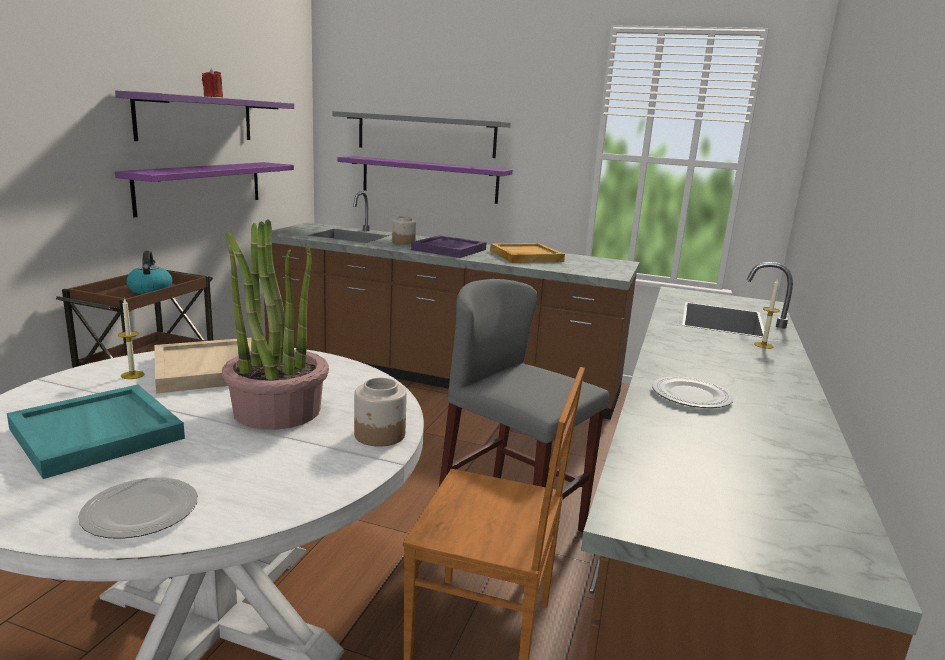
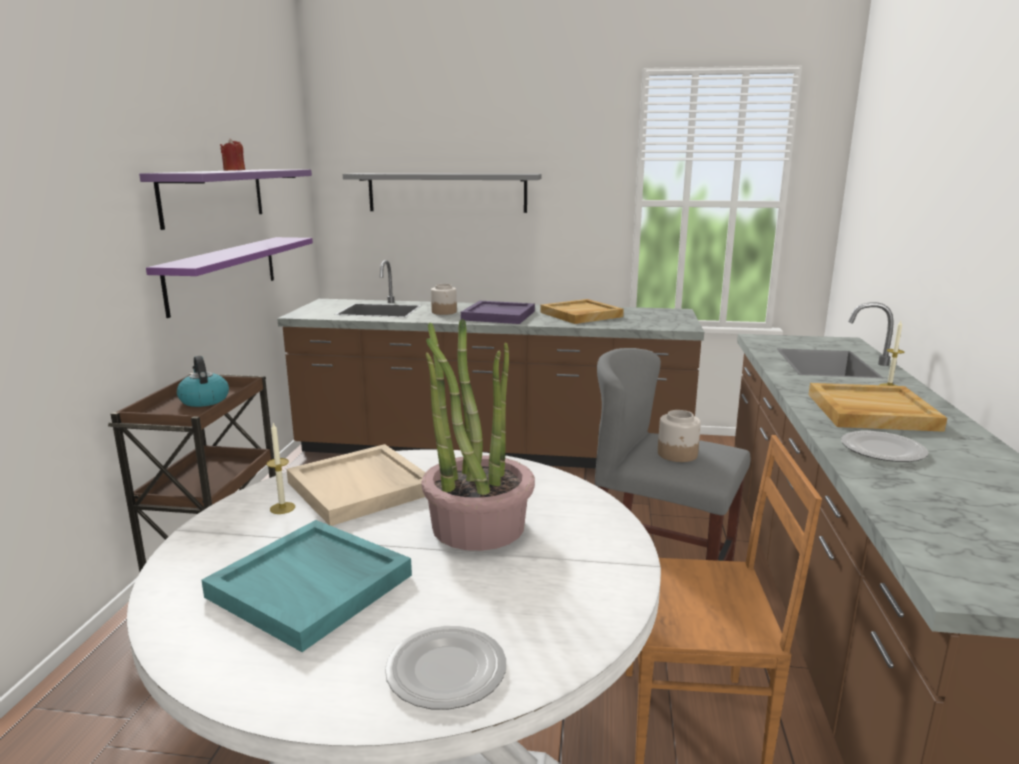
camera: 10 degrees left, 0 degrees up
(380, 435) = (606, 537): jar -> jar (677, 454)
(429, 179) = (454, 240): purple shelf -> none
(717, 364) = (870, 412): none -> beige tray

